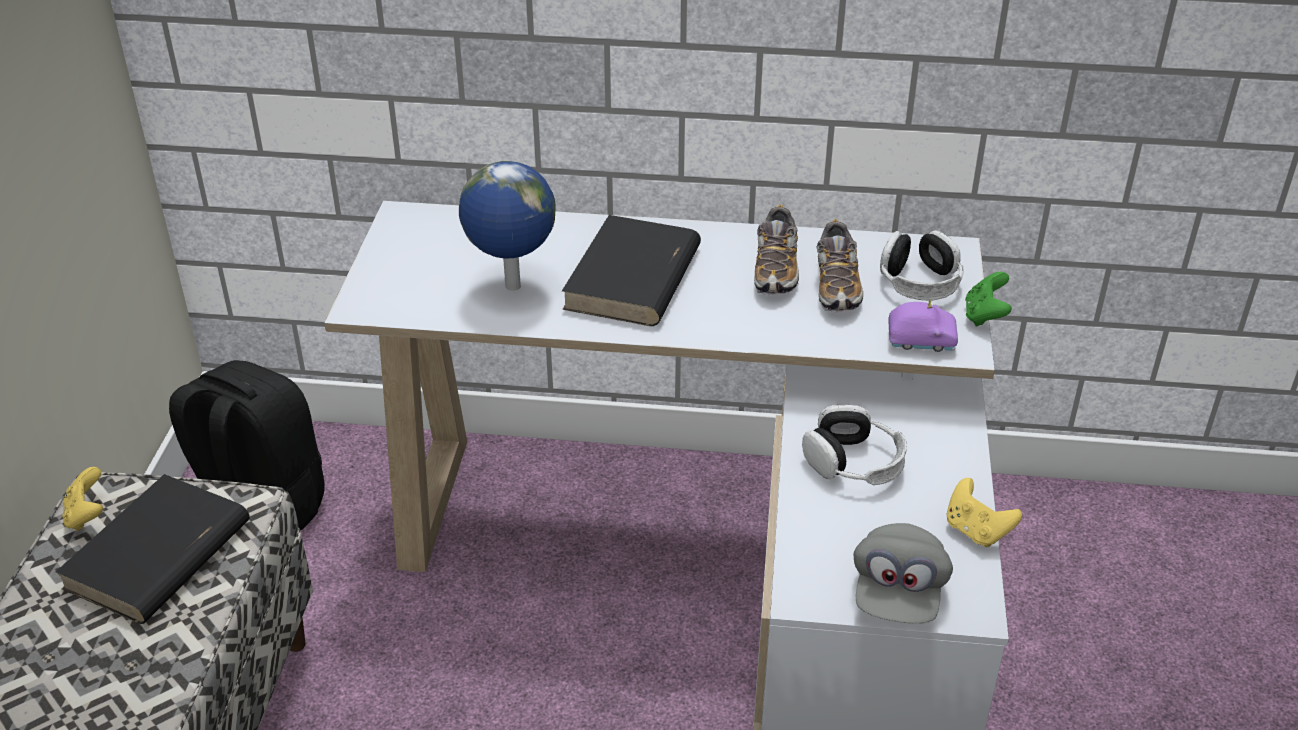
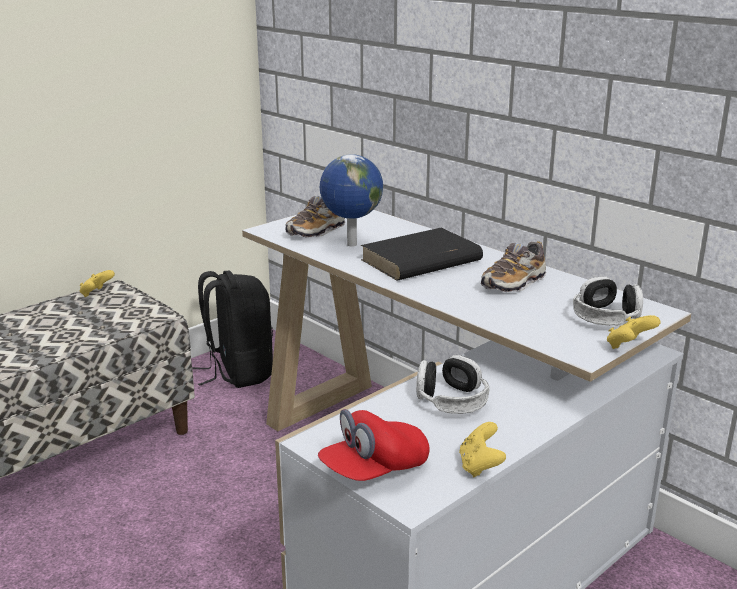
camera: 40 degrees right, 15 degrees down
(157, 557) = (97, 318): black book -> none
(836, 286) = (542, 301): shoe -> shoe (316, 231)
(897, 593) = (374, 469): grey cap -> red cap
(920, 339) = (559, 341): purple toy car -> none
(984, 316) = (628, 347): green game controller -> yellow game controller

